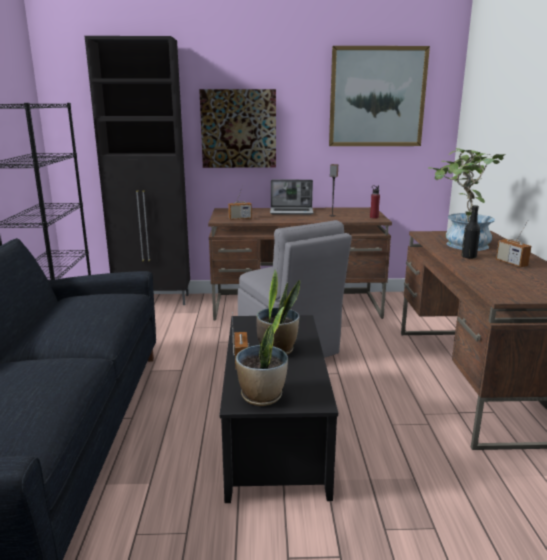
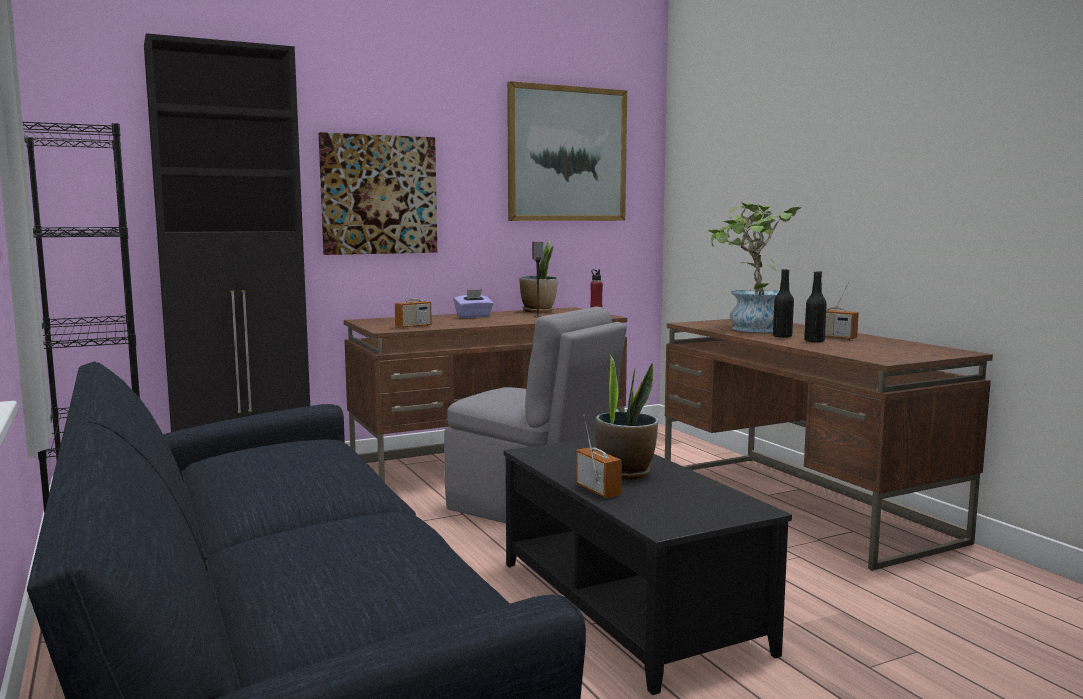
camera: 25 degrees left, 10 degrees down
(262, 396) = (682, 516): potted plant -> potted plant (538, 311)
(292, 212) = (473, 316): laptop -> purple tissue box
(485, 266) = (814, 341): none -> black bottle

